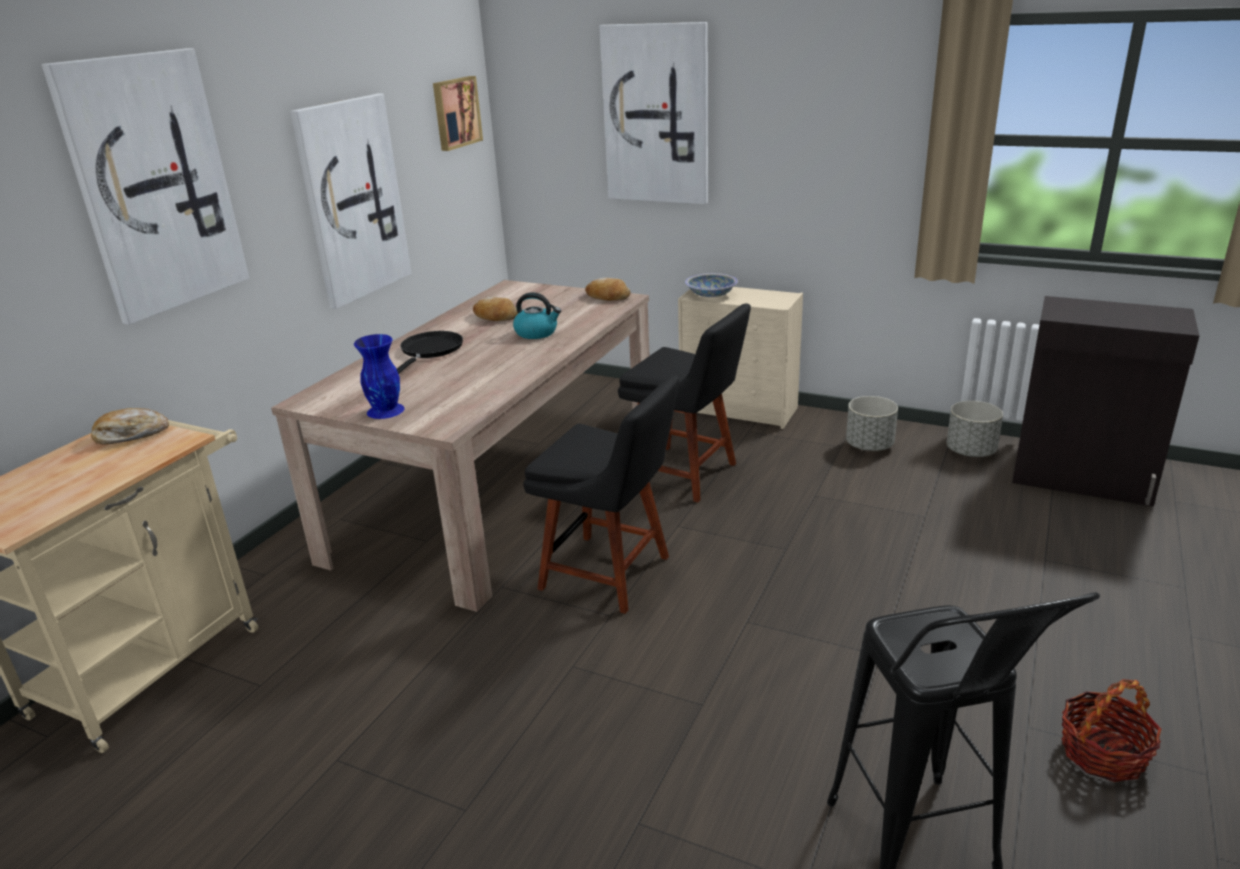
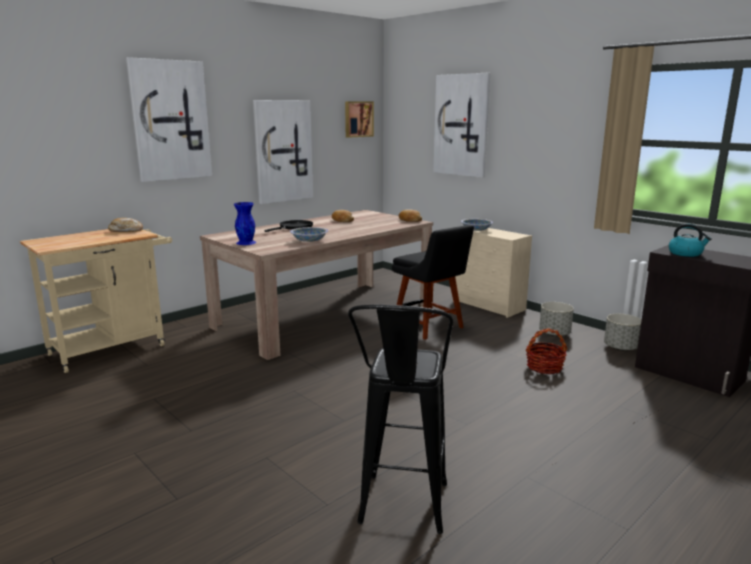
camera: 20 degrees right, 10 degrees down
(496, 382) = (309, 240): none -> bowl
(537, 333) = (354, 228): kettle -> kettle (686, 253)
(611, 574) = (348, 359): black chair -> none
(1103, 753) = (564, 501): basket -> basket (544, 367)

